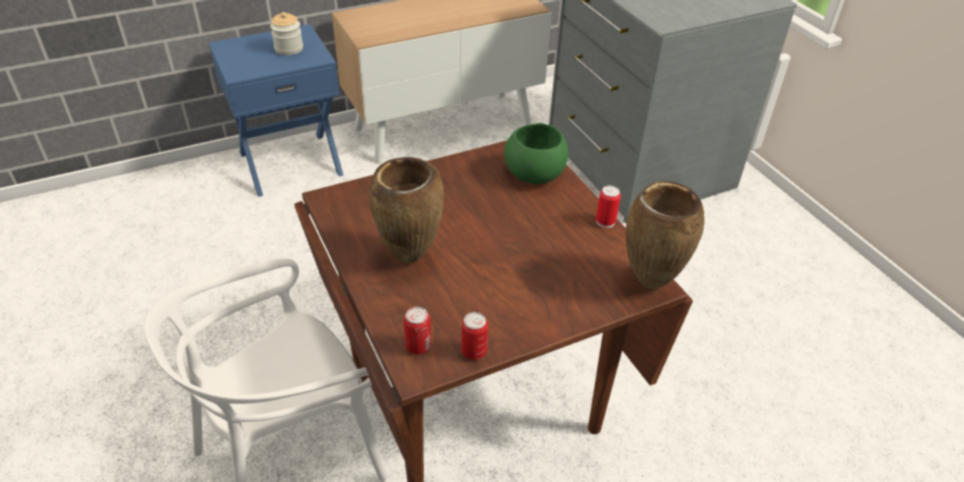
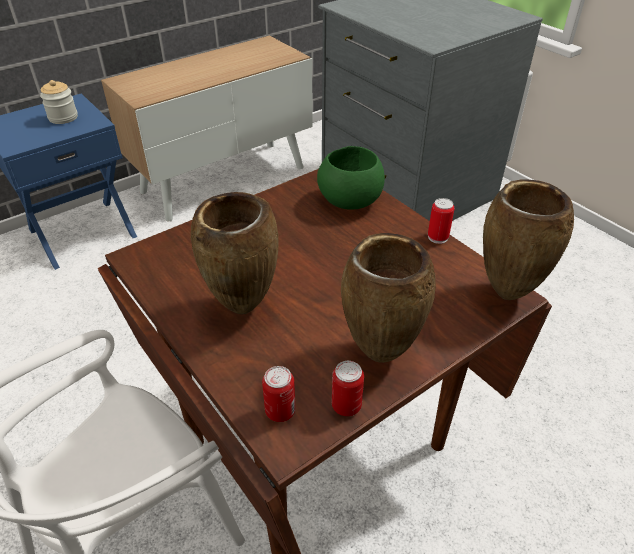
camera: 10 degrees left, 0 degrees up
(514, 316) = (378, 355): none -> brown vase

